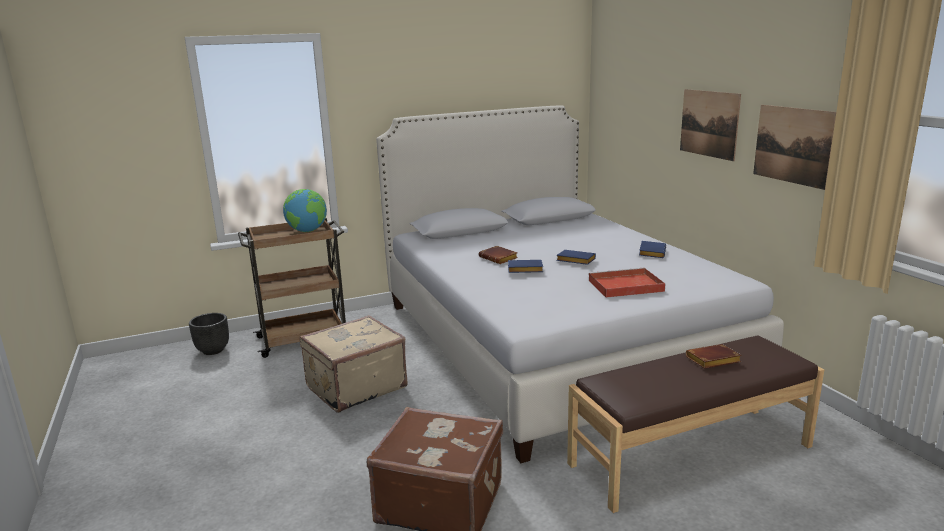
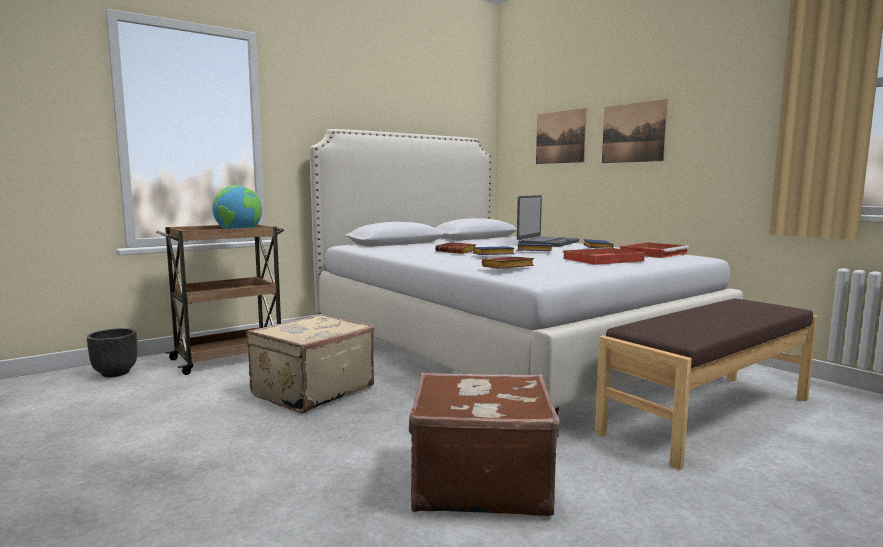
camera: 15 degrees left, 10 degrees down
(611, 237) = (547, 243): none -> laptop
(698, 270) = (653, 253): none -> red tray
(712, 361) = (720, 312): brown book -> brown book (507, 267)
(792, 145) = (728, 133): picture -> picture (560, 137)

